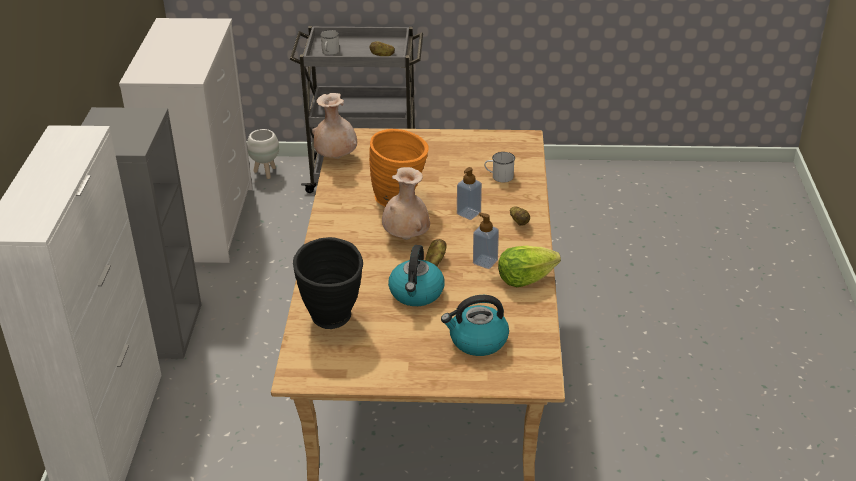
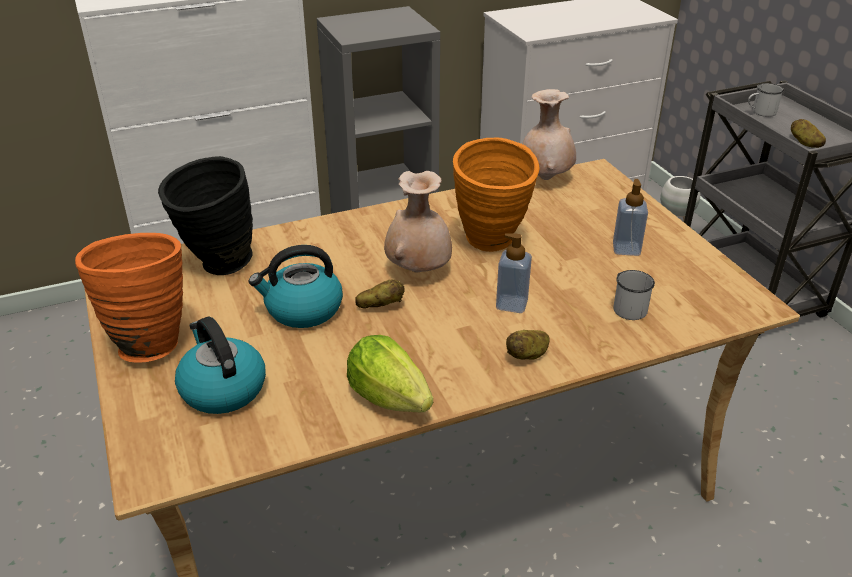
camera: 65 degrees right, 0 degrees up
(405, 366) = (149, 342): none -> orange vase
(485, 262) = (407, 348): soap dispenser -> soap dispenser (626, 249)

